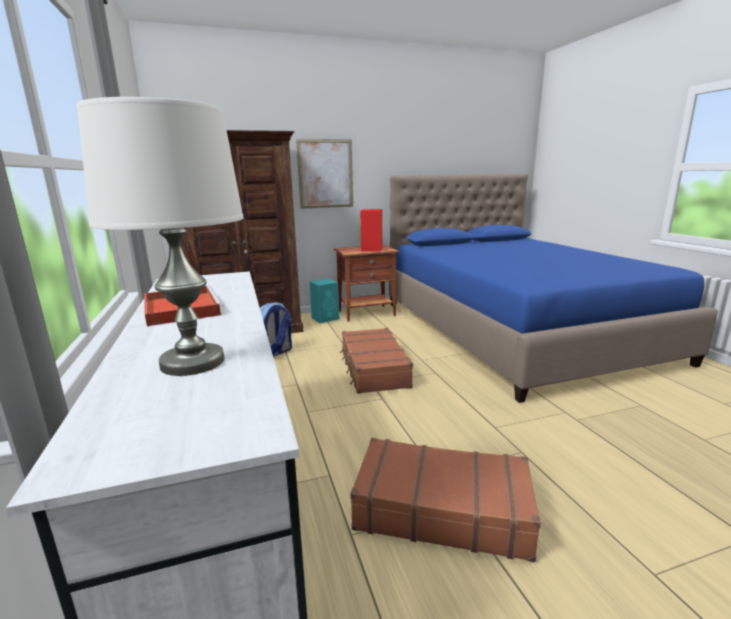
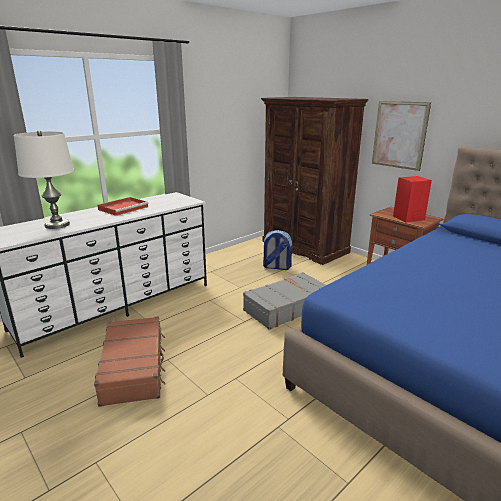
camera: 65 degrees right, 5 degrees up
(326, 318) = (359, 265): turquoise speaker -> none
(373, 369) = (286, 307): brown suitcase -> grey suitcase

